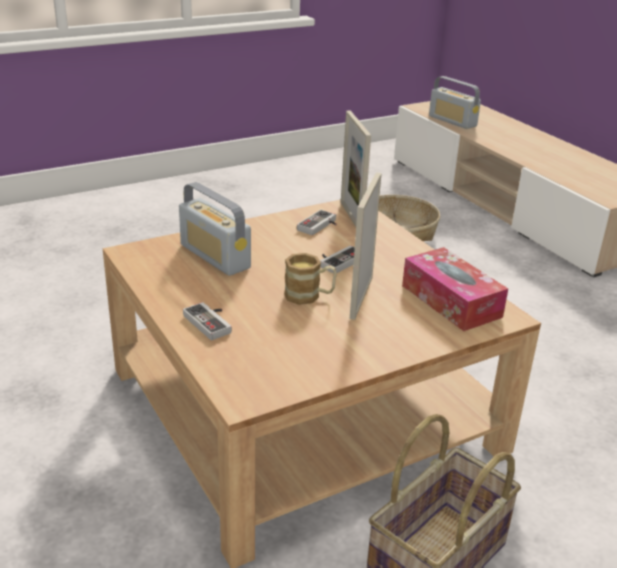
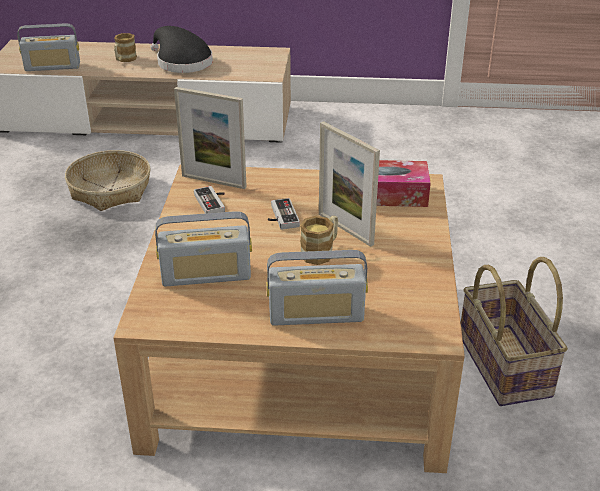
camera: 55 degrees left, 5 degrees up
(212, 322) = (316, 314): game controller -> radio
(512, 138) = (124, 59): none -> mug
(552, 158) = (181, 62): none -> black hat

